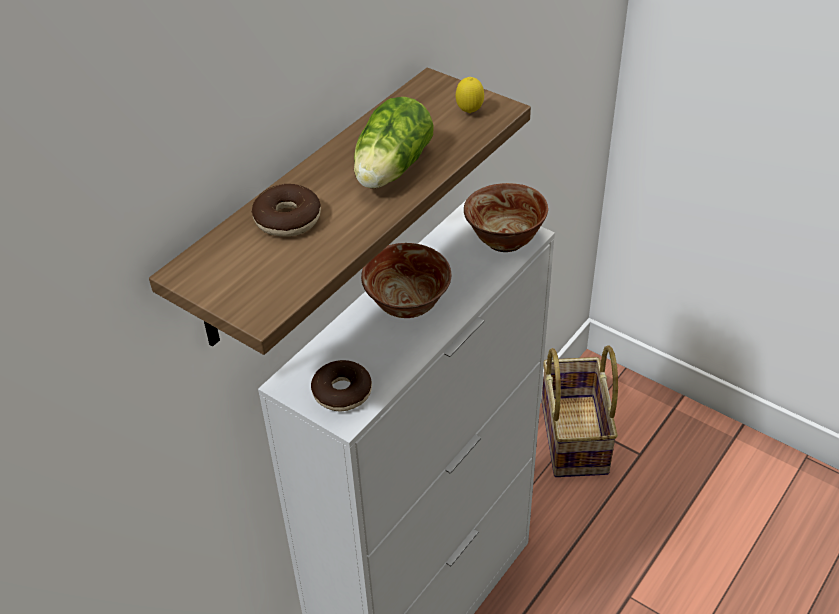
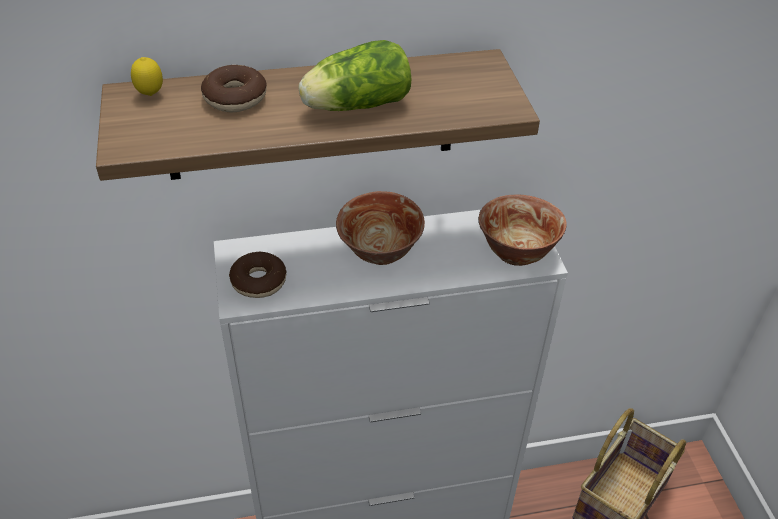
camera: 40 degrees right, 0 degrees up
(469, 112) = (480, 98): lemon -> lemon (150, 95)

